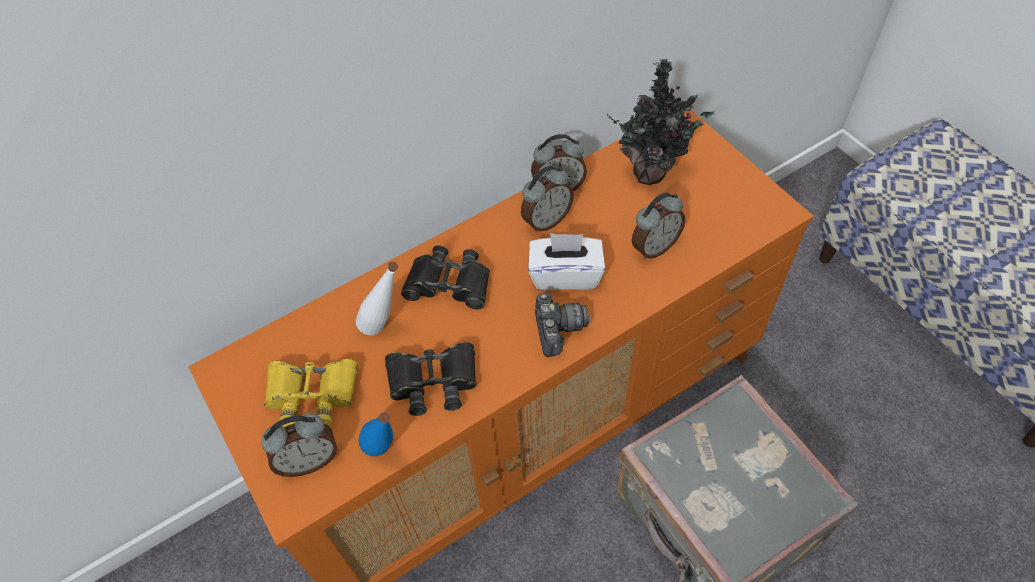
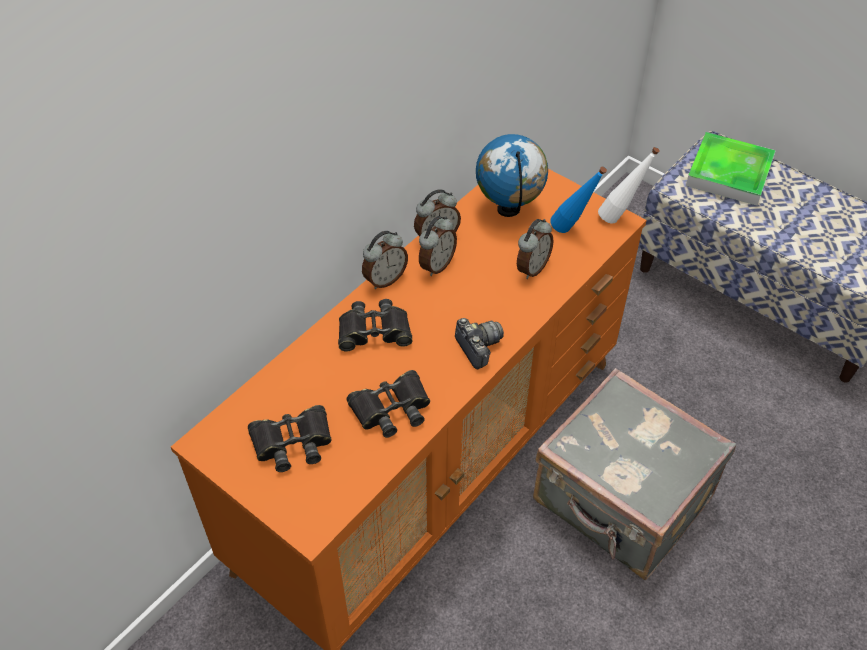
camera: 20 degrees left, 5 degrees down
(309, 460) = (312, 492): alarm clock -> alarm clock (385, 279)
(312, 394) = (292, 442): yellow binoculars -> black binoculars
(387, 329) = (335, 377): white bottle -> white bottle (620, 218)
(387, 455) = (376, 472): blue bottle -> blue bottle (572, 231)
(565, 275) = (468, 304): white tissue box -> none
(652, 171) = (509, 210): potted plant -> globe
(947, 173) = (729, 173): none -> tray

